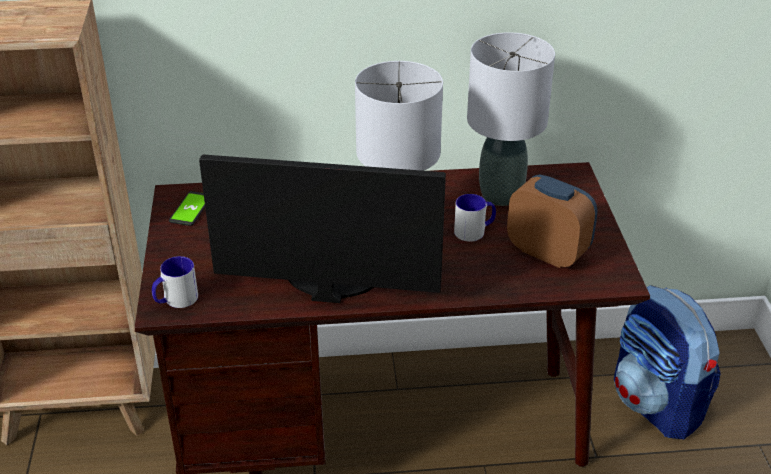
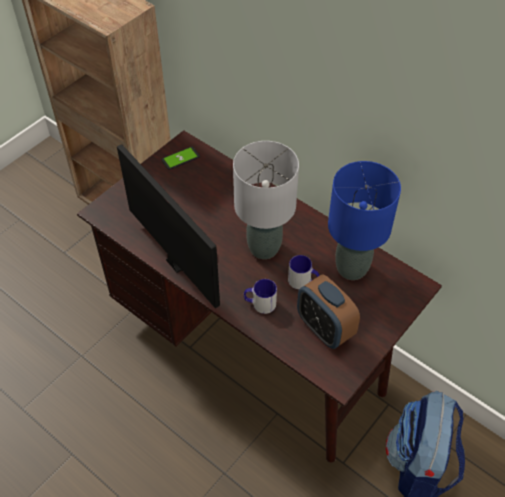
camera: 45 degrees right, 15 degrees up
(175, 300) = (110, 211): mug -> mug (259, 303)
(500, 195) = (352, 268): grey table lamp -> blue table lamp
(548, 252) = (324, 328): alarm clock -> alarm clock turned 150 degrees clockwise

